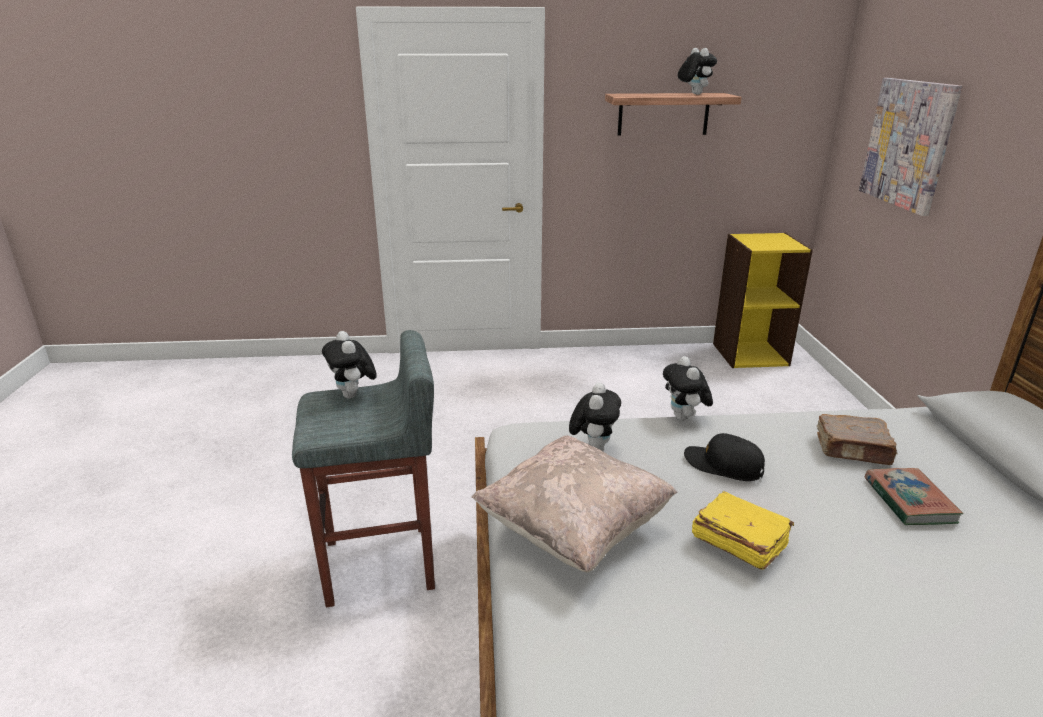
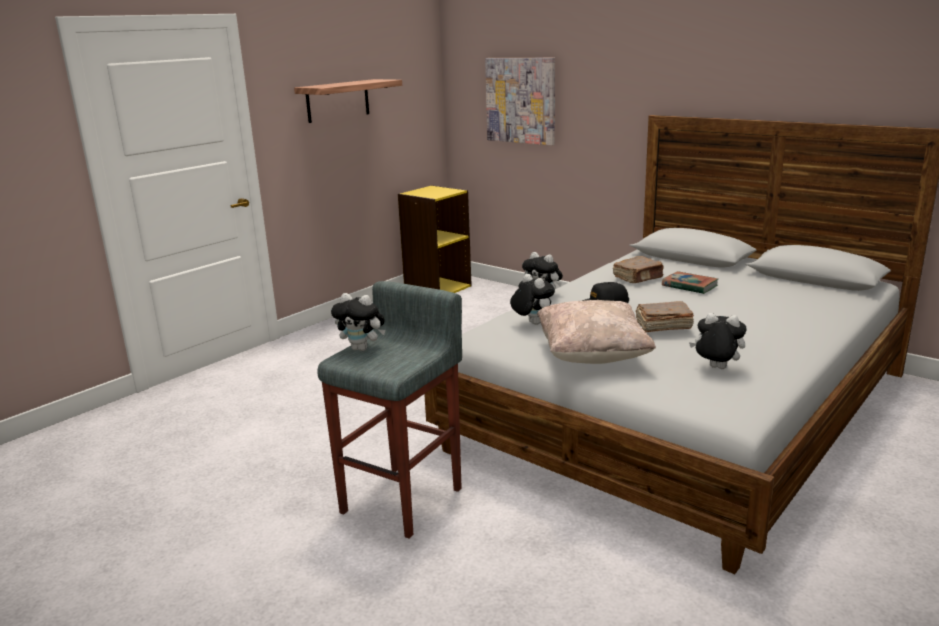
camera: 45 degrees left, 5 degrees down
(693, 94) = (362, 81): plush toy -> plush toy (716, 368)
(738, 541) = (662, 326): yellow book -> brown book

